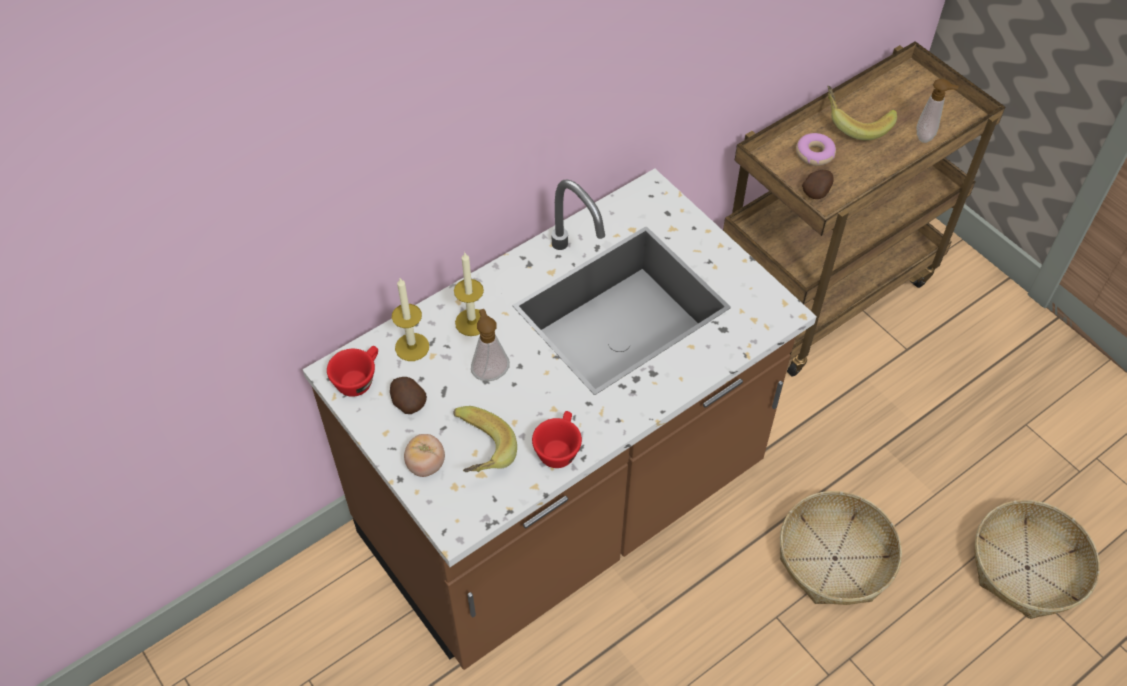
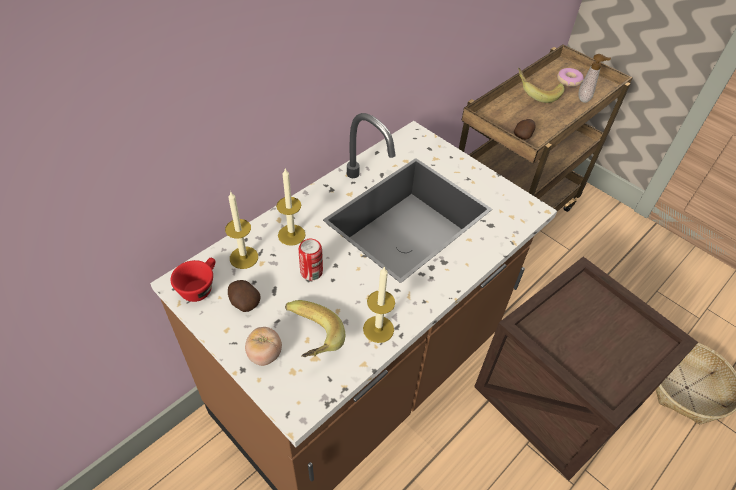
camera: 10 degrees left, 5 degrees down
(490, 372) = (311, 272): soap dispenser -> can
(558, 448) = (378, 329): red cup -> candle
(814, 154) = (515, 113): donut -> donut (569, 81)
(835, 558) = (557, 395): basket -> crate

